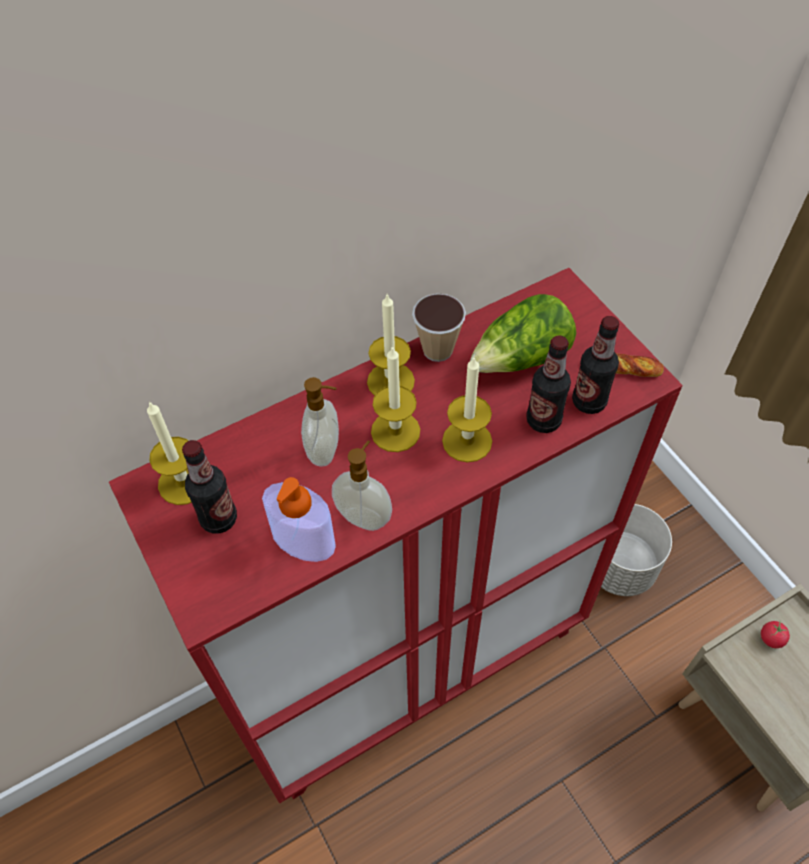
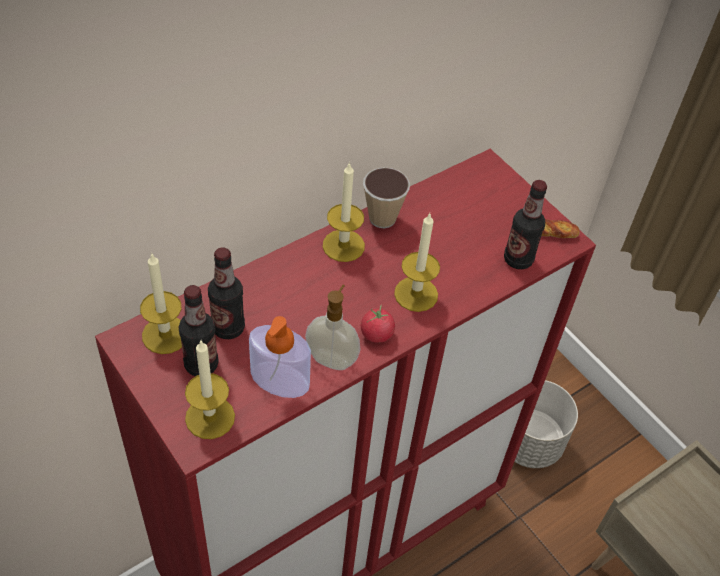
camera: 10 degrees left, 5 degrees down
(325, 450) = (291, 305): soap dispenser -> none
(395, 431) = (352, 287): candle -> candle (210, 417)
(521, 358) = (456, 224): lettuce -> none
(543, 420) = (480, 276): bottle -> bottle (228, 328)
(771, 638) = (675, 490): tomato -> tomato (376, 334)

